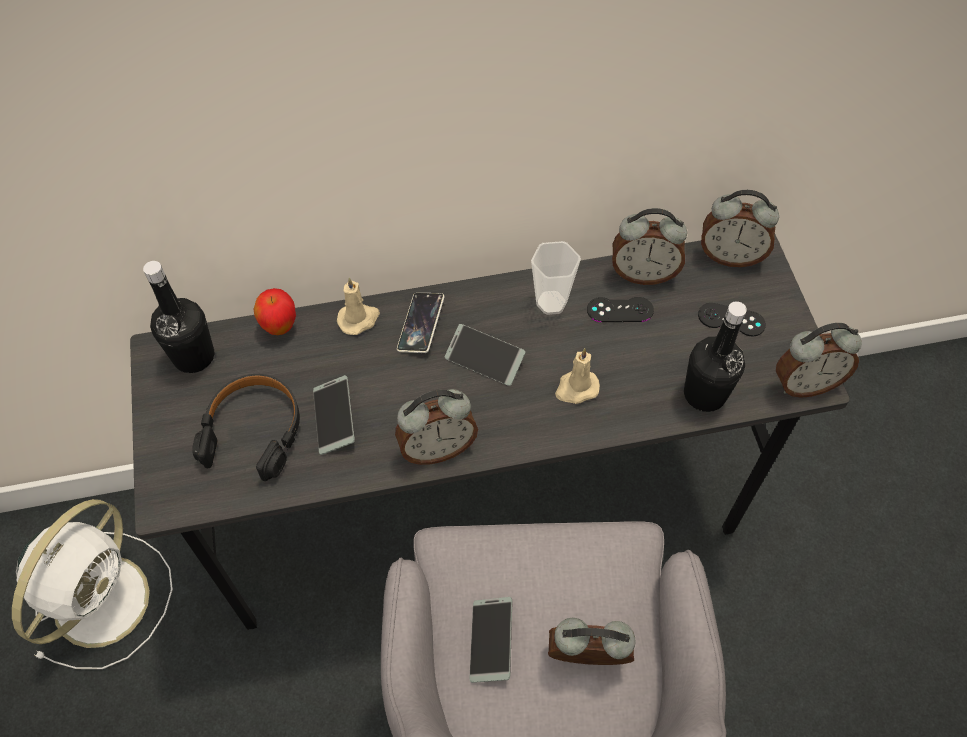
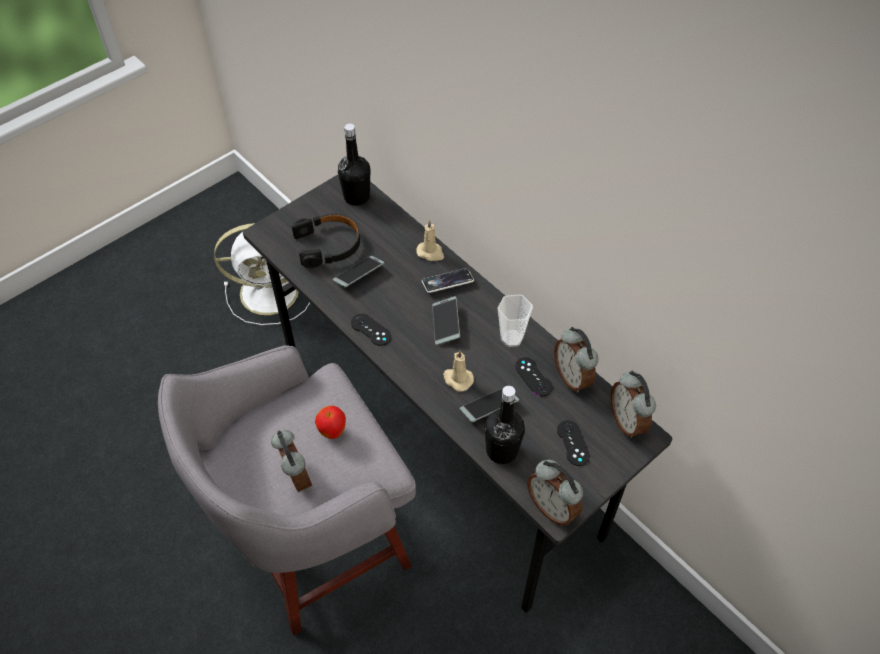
camera: 60 degrees right, 5 degrees down
(280, 327) = (400, 222): apple -> apple (332, 432)
(437, 448) = (371, 330): alarm clock -> black game controller
(491, 642) = (281, 424): phone -> phone (489, 407)

